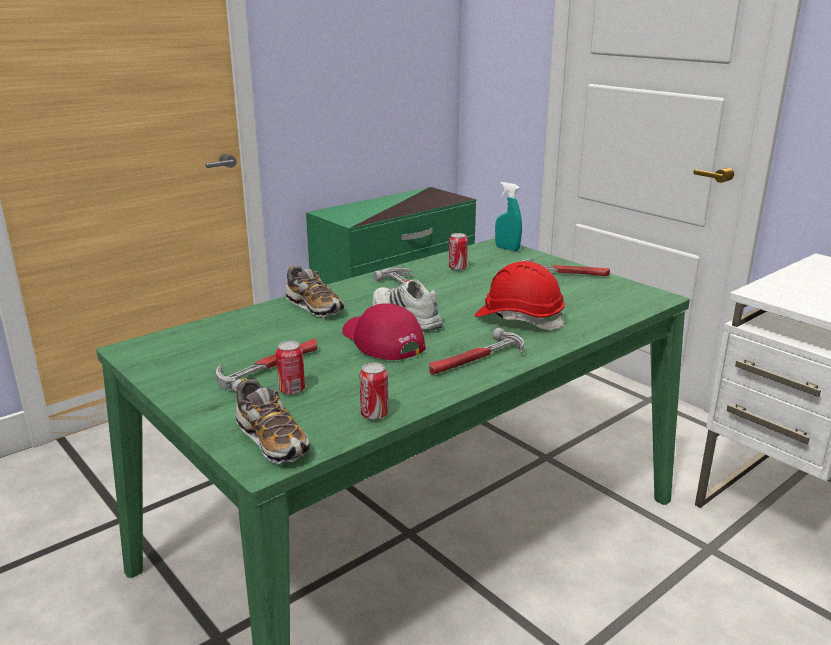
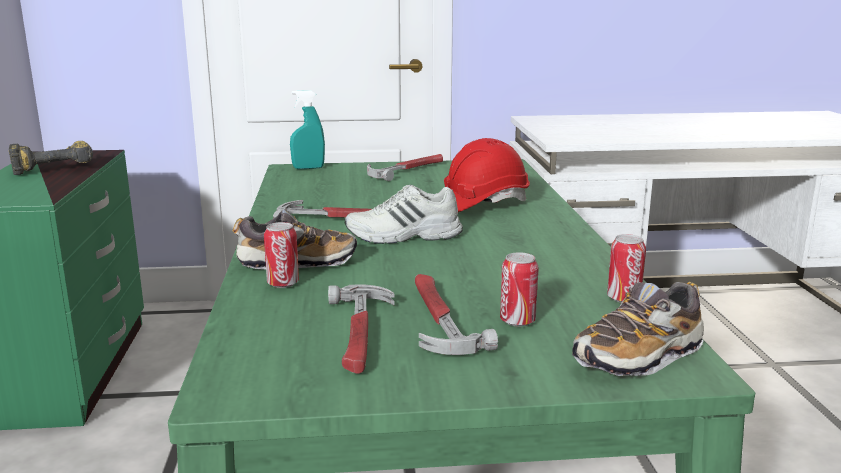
camera: 55 degrees left, 5 degrees down
(272, 440) = (639, 357): shoe -> shoe turned 150 degrees clockwise
(381, 341) = (448, 257): red cap -> none
(410, 201) = (54, 167): none -> power drill
(457, 268) = (318, 192): can -> can (283, 284)
(475, 360) = (548, 237): hammer -> hammer (360, 333)

